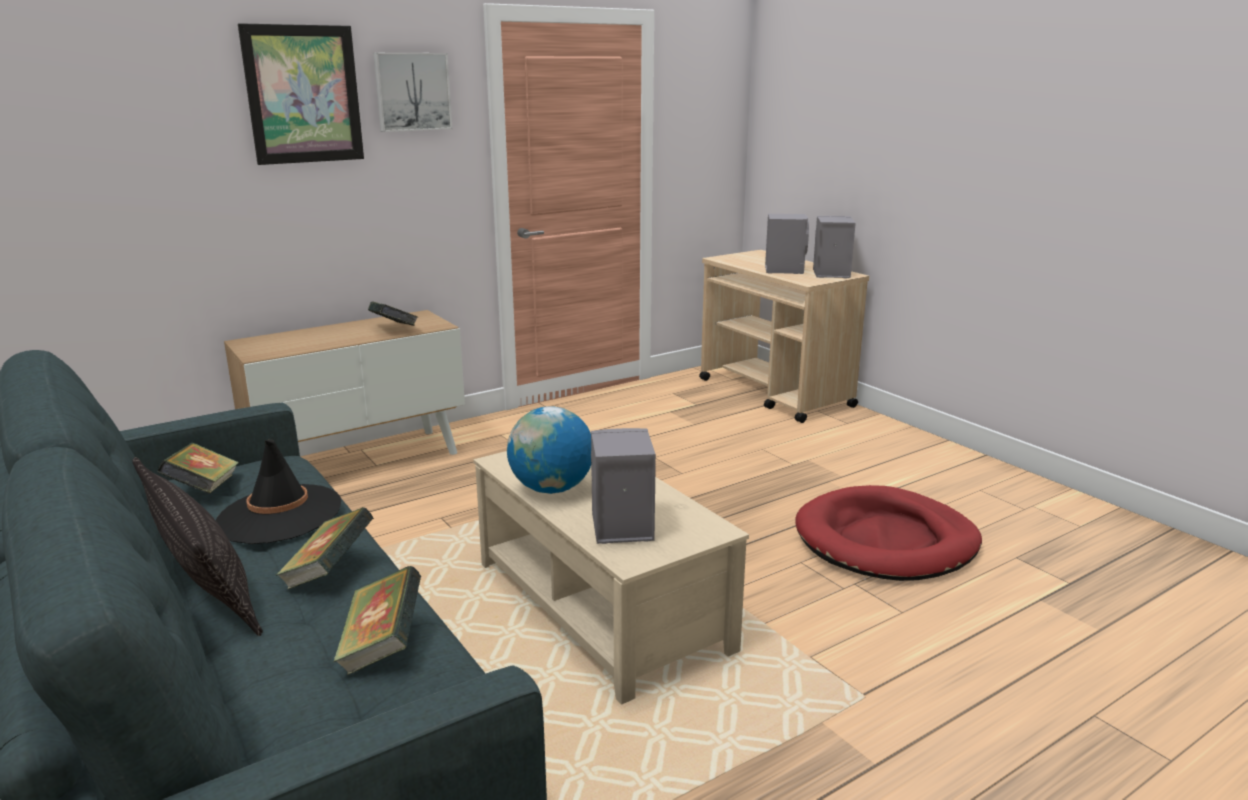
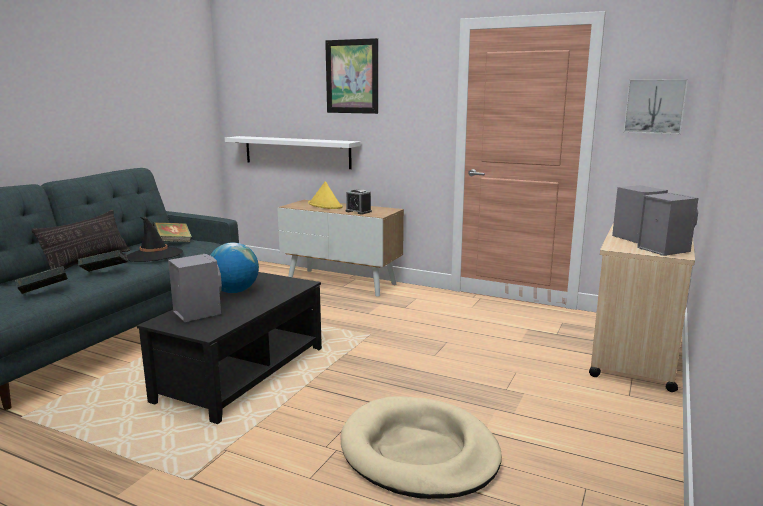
camera: 60 degrees right, 5 degrees down
(189, 251) = (296, 152): none -> white shelf
(309, 338) = (325, 205): none -> yellow hat
(394, 330) = (358, 211): book -> alarm clock
(412, 92) = (409, 75): picture -> picture (654, 106)
(598, 606) = (242, 373): beige coffee table -> black coffee table
(886, 540) = (419, 452): red dog bed -> beige dog bed

